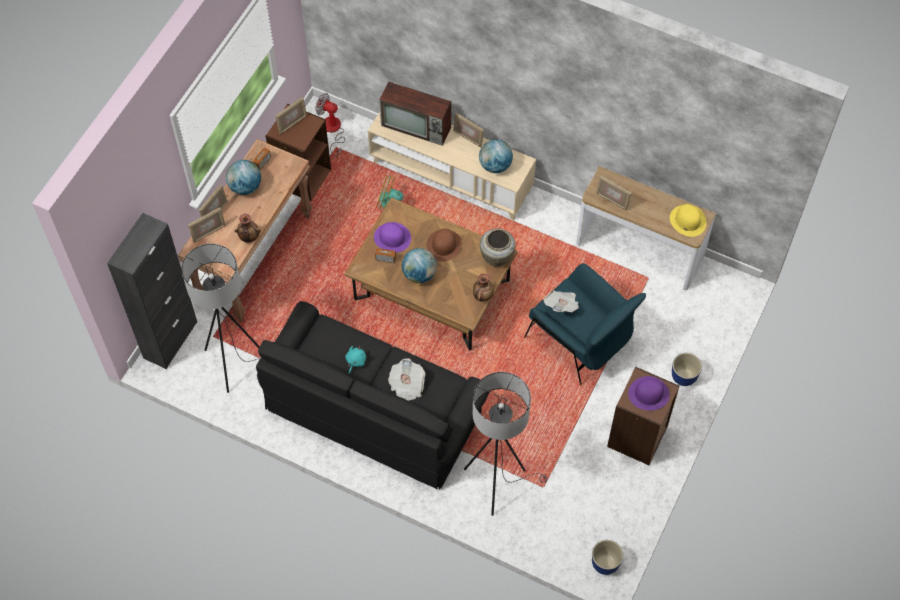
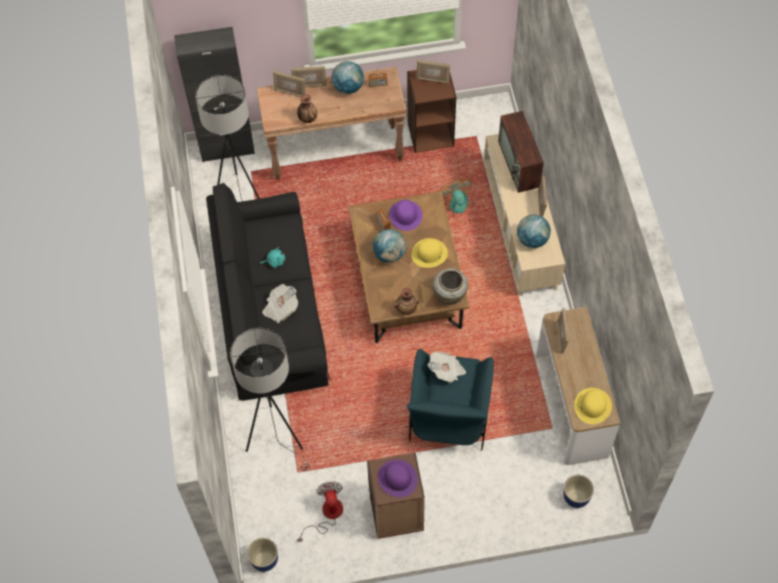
camera: 55 degrees right, 0 degrees up
(332, 131) = (488, 124): fan -> fan (327, 515)
(444, 245) = (429, 253): brown hat -> yellow hat
(684, 377) = (480, 514): planter -> planter (576, 498)

